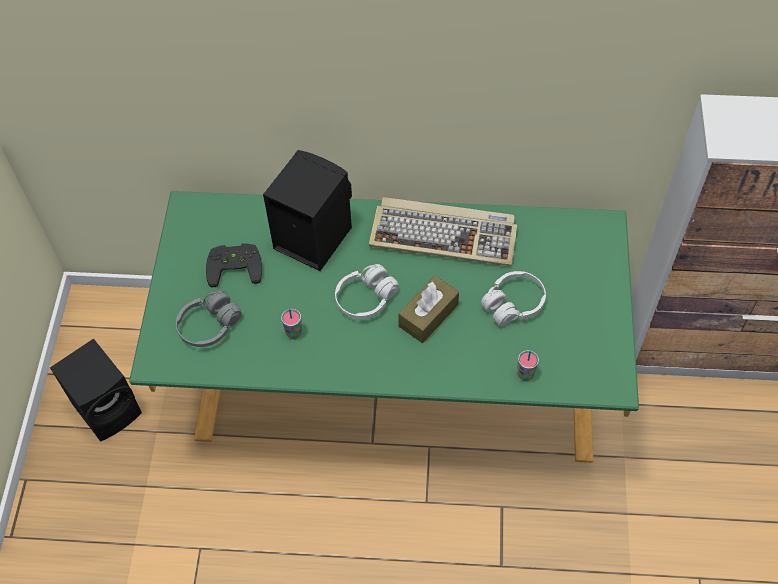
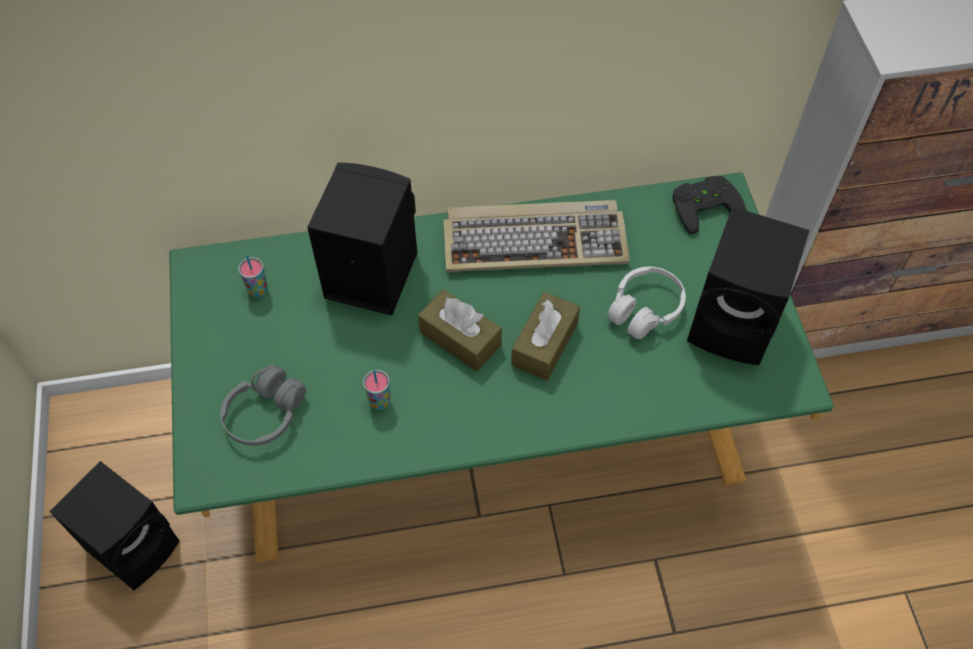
camera: 15 degrees left, 0 degrees up
(235, 265) = (279, 328): black game controller -> black game controller (704, 204)
(366, 298) = (460, 338): white headphones -> brown tissue box
(525, 375) = (686, 394): cup -> cup (258, 290)
(581, 329) = (736, 324): none -> black speaker

